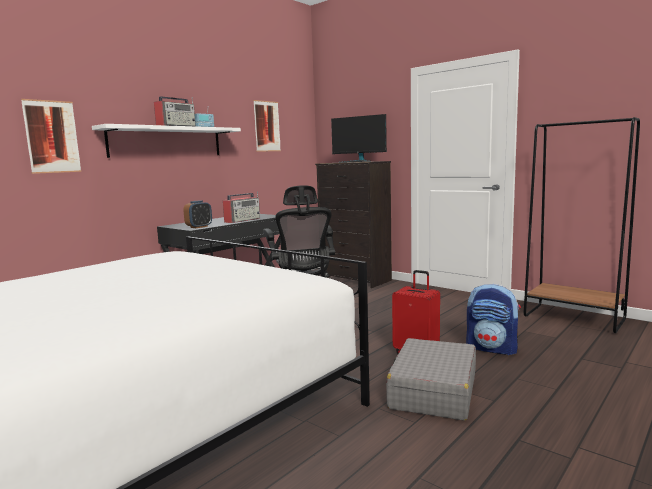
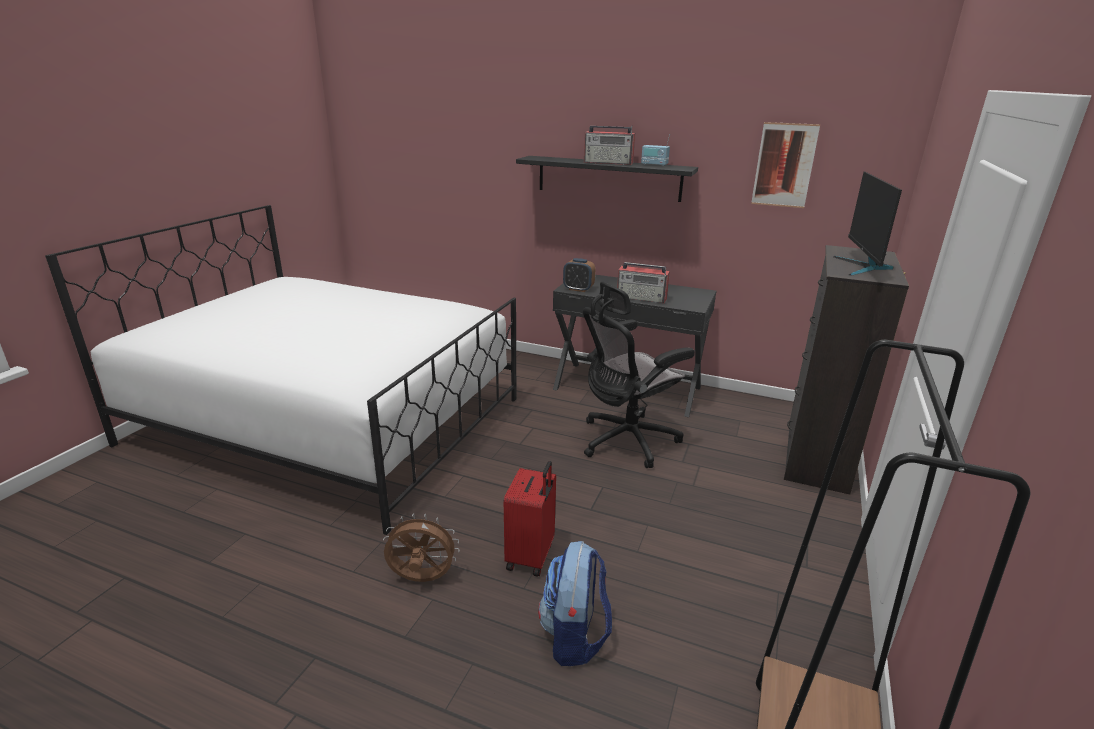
camera: 70 degrees right, 15 degrees up
(52, 137) = (494, 164): picture -> none
(167, 142) = (608, 178): white shelf -> black shelf
(433, 391) = (421, 580): grey suitcase -> brown fan

